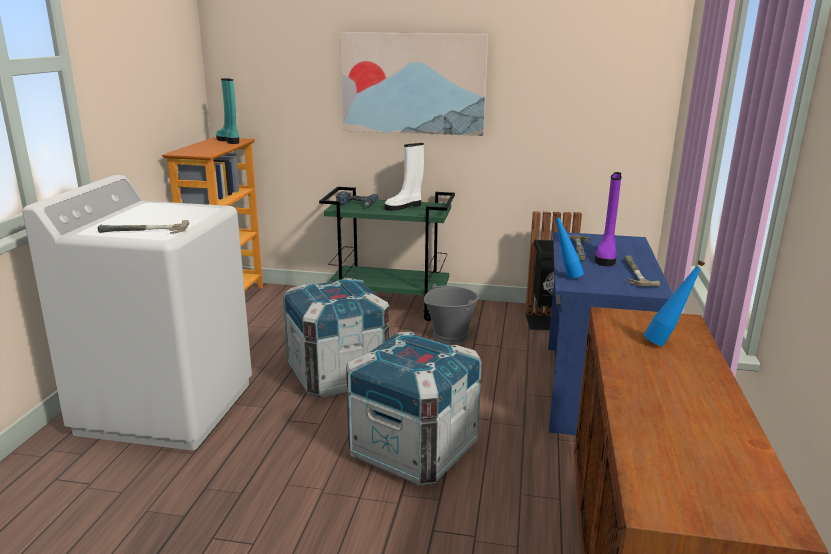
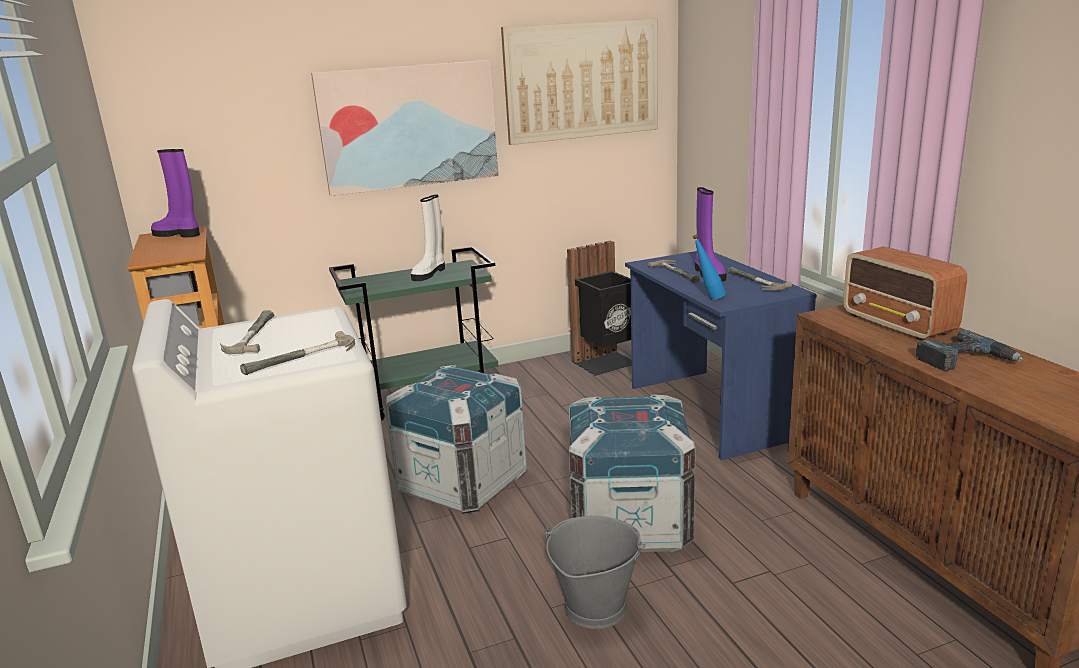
camera: 30 degrees left, 0 degrees up
(150, 211) = (248, 336): none -> hammer
(229, 141) = (178, 234): turquoise boot -> purple boot
(356, 204) = (370, 283): power drill -> power drill (965, 360)
(450, 335) = (528, 405): grey bucket -> grey bucket (594, 607)
(578, 60) = (582, 80): none -> picture
(666, 343) = (898, 324): blue bottle -> radio

